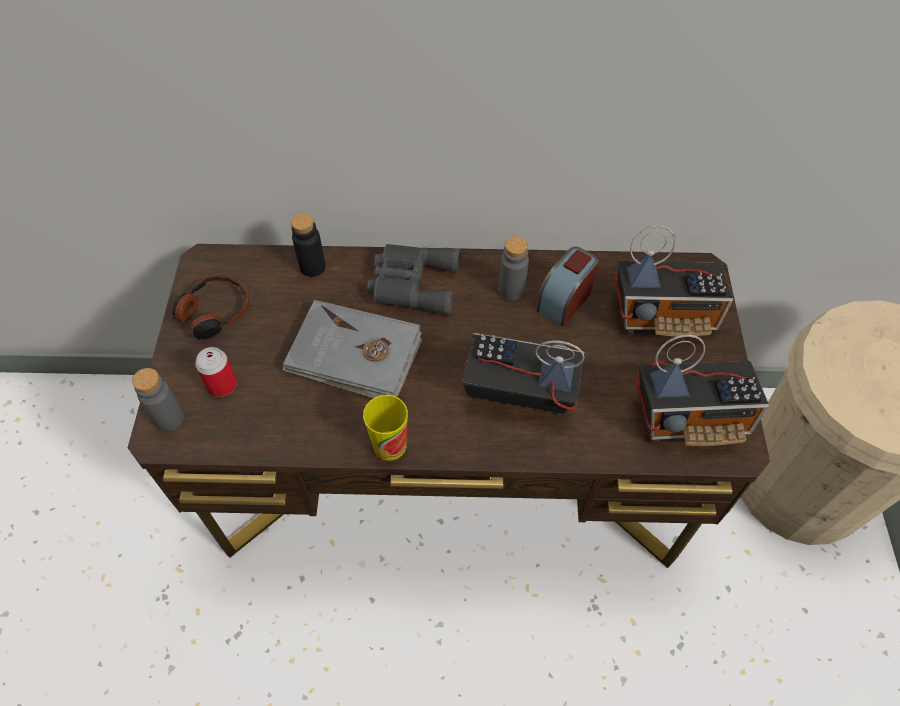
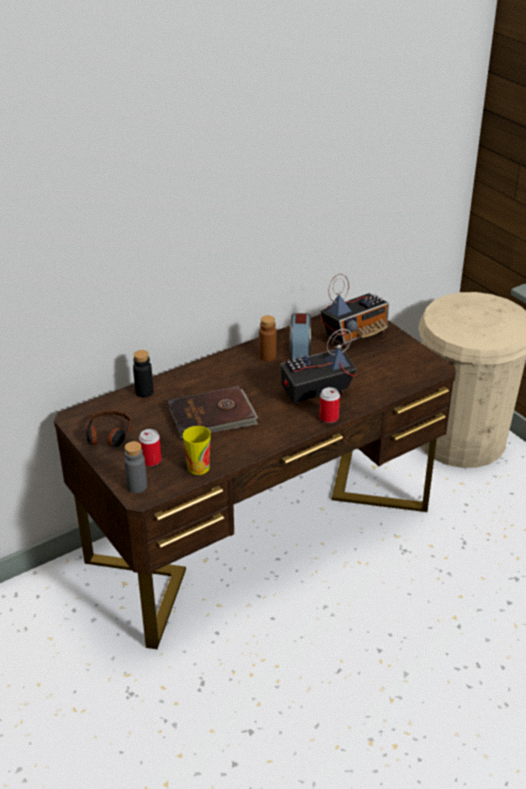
camera: 35 degrees left, 20 degrees down
(354, 355) = (212, 416): grey book -> brown book
(389, 445) = (272, 441): cup -> cup (198, 467)
(411, 283) = (210, 375): grey binoculars -> none
(499, 448) = (329, 417): none -> can
(511, 289) = (267, 356): grey bottle -> brown bottle
(690, 419) = (406, 367): radio -> none

